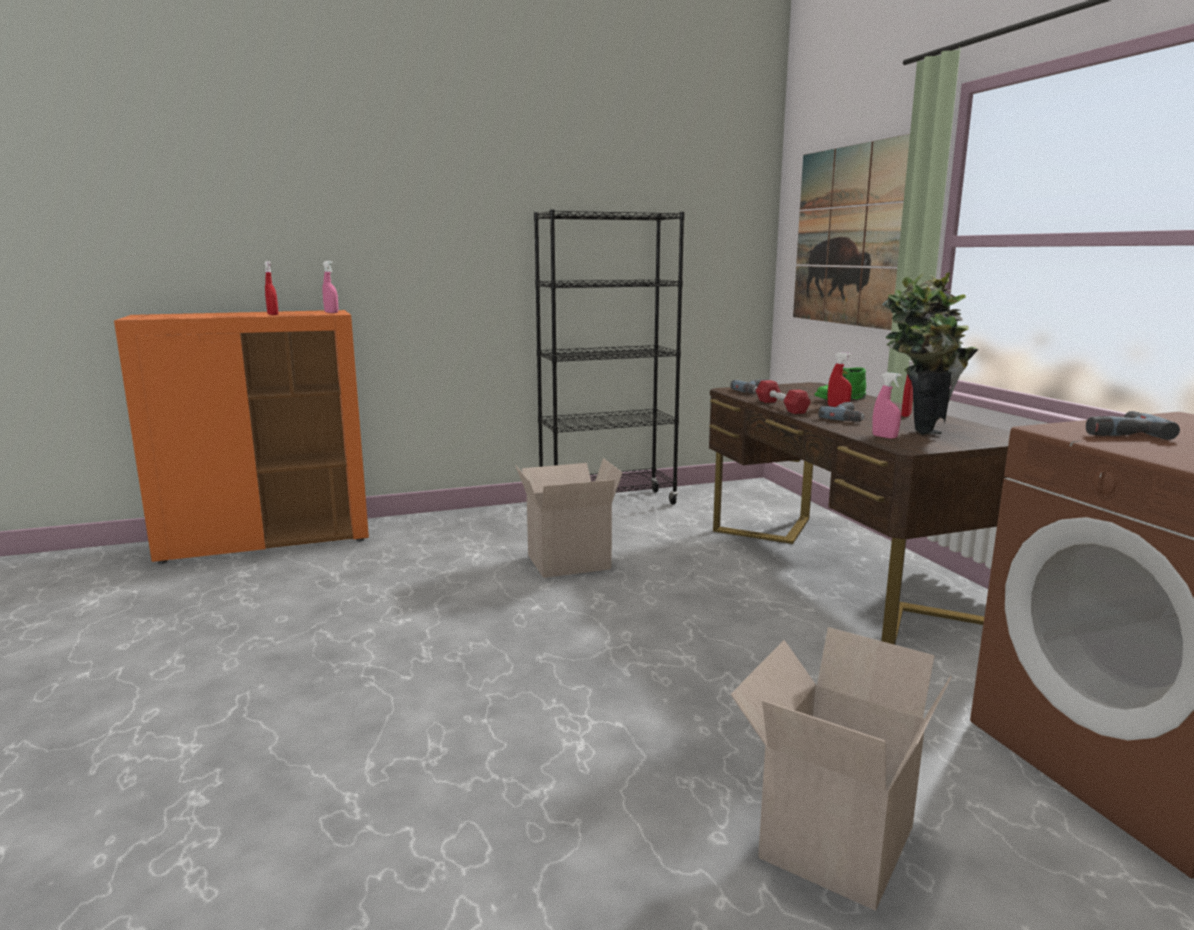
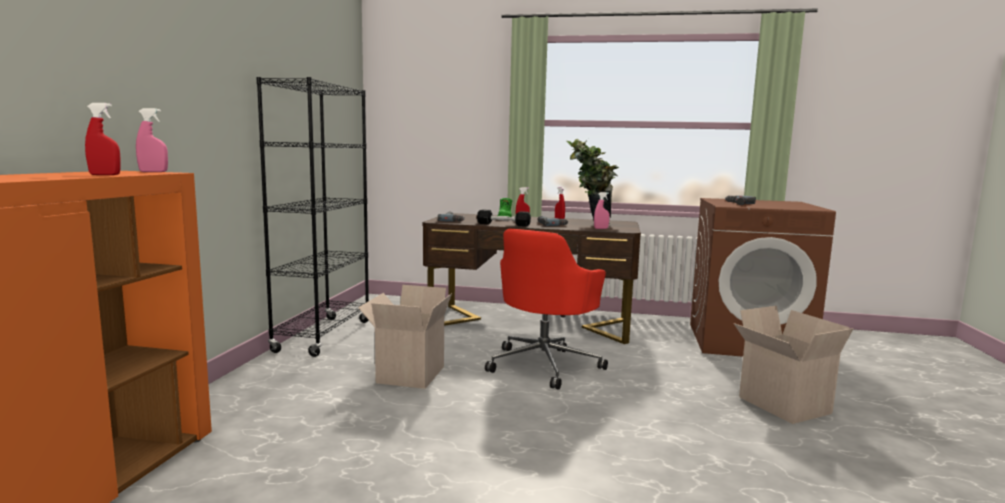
camera: 60 degrees left, 5 degrees down
(701, 615) = (545, 364): none -> red office chair
(781, 406) = (503, 224): red dumbbell -> black dumbbell
(849, 236) = (447, 117): picture -> none

